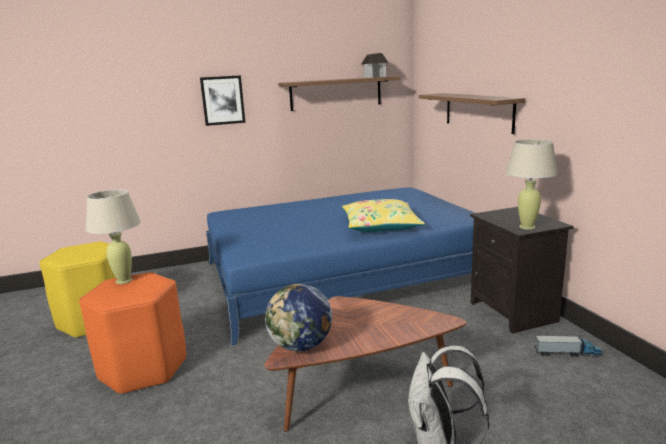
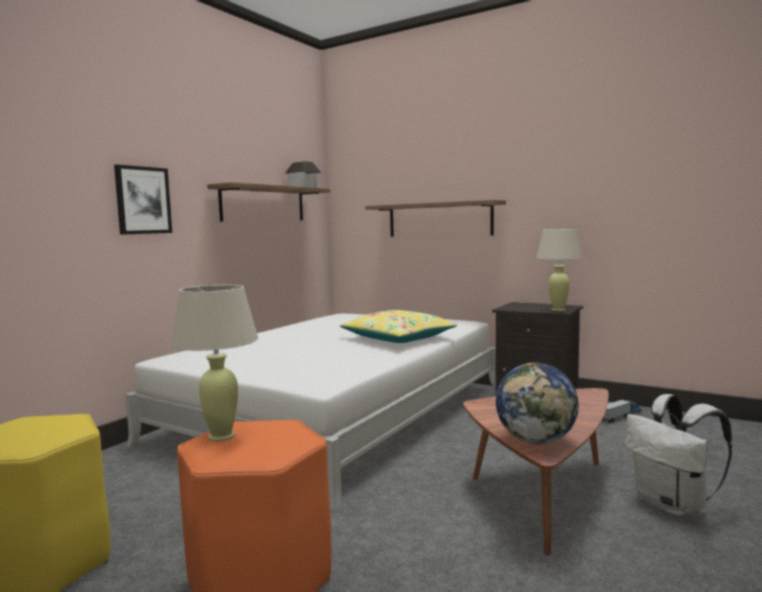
camera: 40 degrees left, 10 degrees down
(343, 274) = (336, 414): blue bed -> white bed

